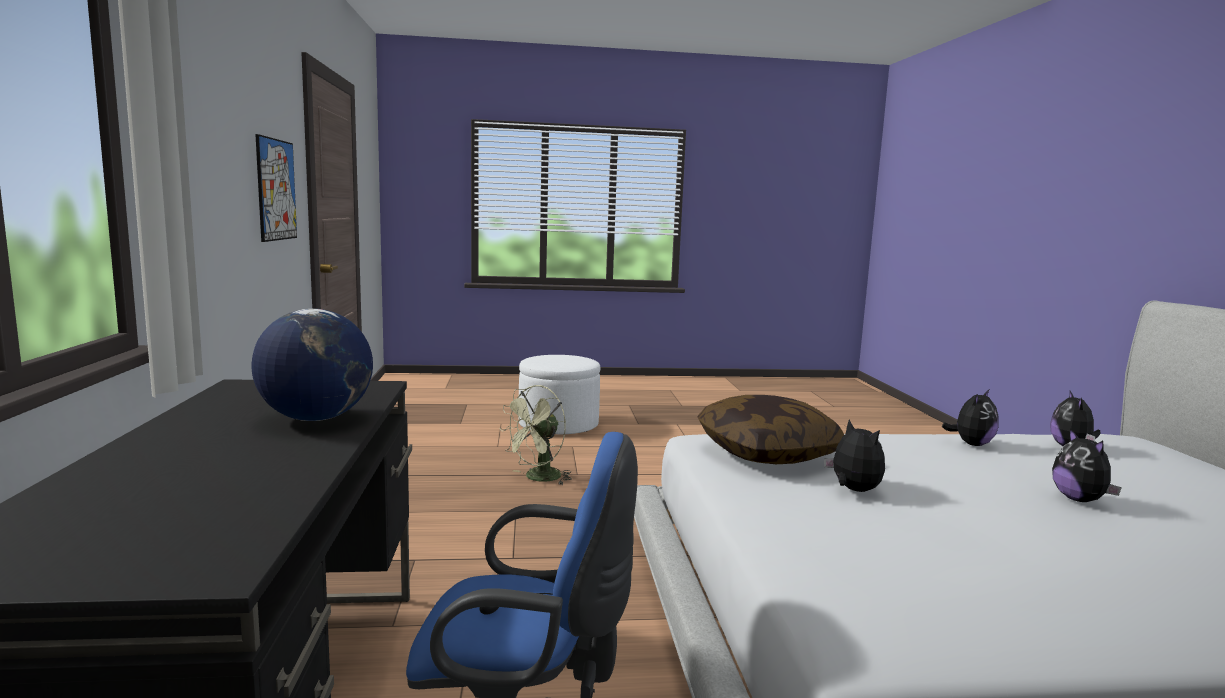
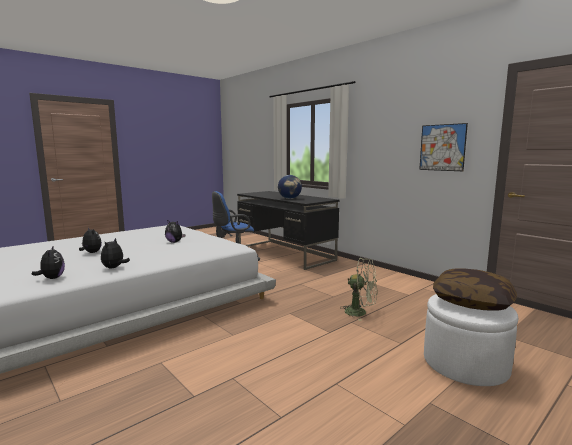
camera: 145 degrees right, 0 degrees up
(538, 478) = (360, 312): green fan -> green fan turned 105 degrees clockwise
(767, 452) = (208, 244): pillow -> pillow (472, 302)

